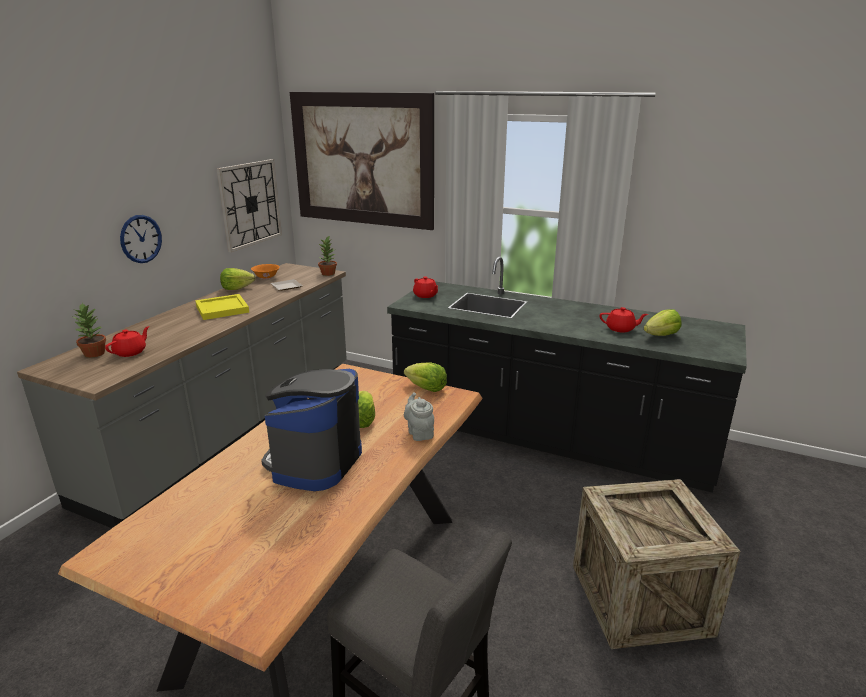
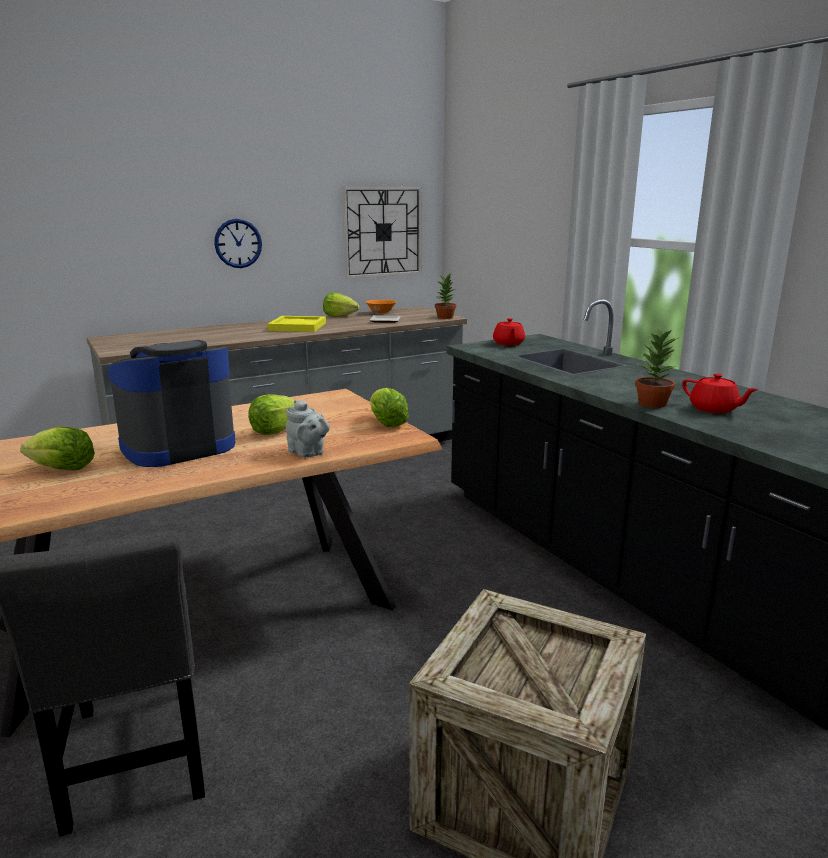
camera: 35 degrees right, 5 degrees down
(94, 354) = (150, 336): potted plant -> potted plant (652, 404)
(131, 352) = (174, 339): red teapot -> none
(362, 160) = (503, 184): picture -> none
(419, 433) = (308, 453): grey teapot -> grey teapot turned 120 degrees clockwise
(661, 335) = (770, 427): lettuce -> lettuce (62, 469)

